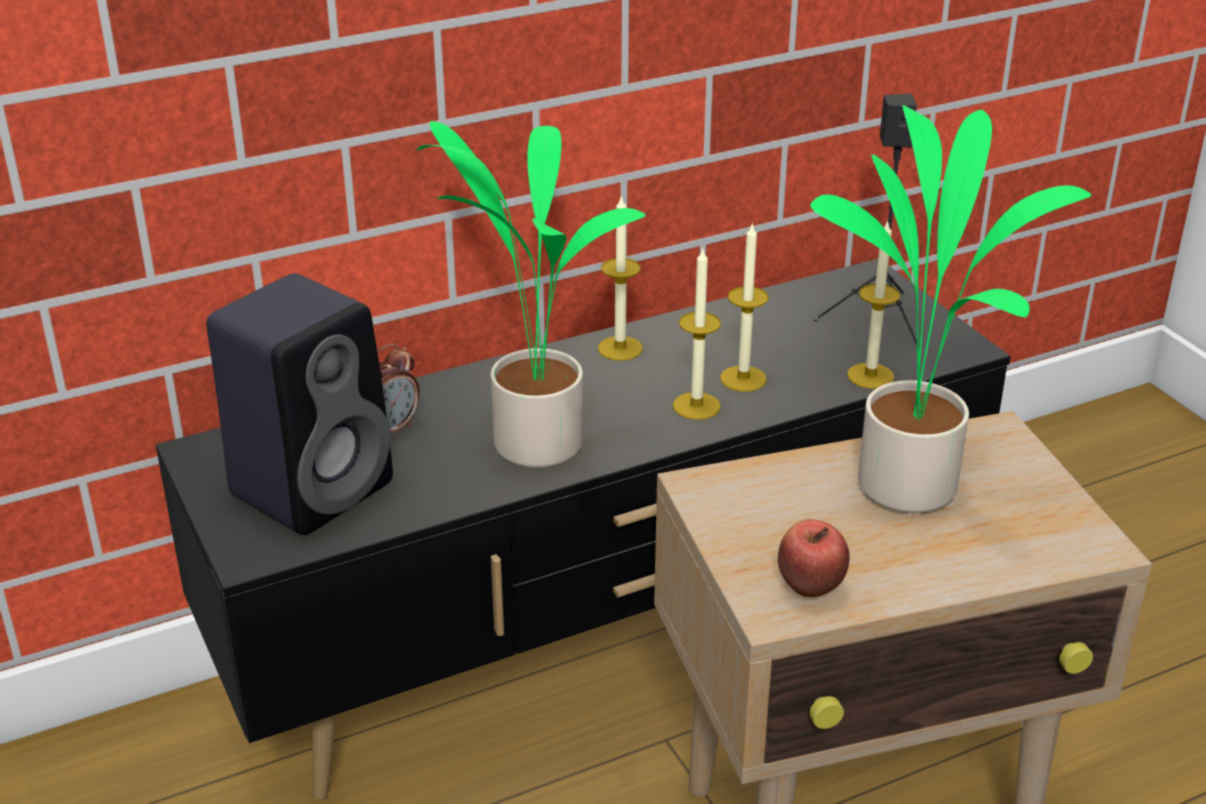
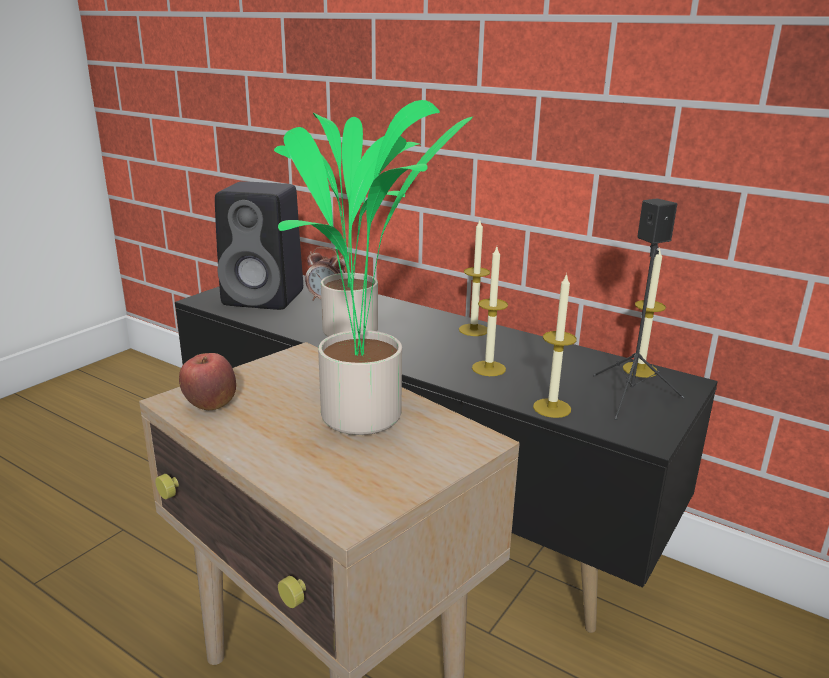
camera: 60 degrees right, 10 degrees down
(696, 406) = (439, 362): candle -> candle (640, 369)

